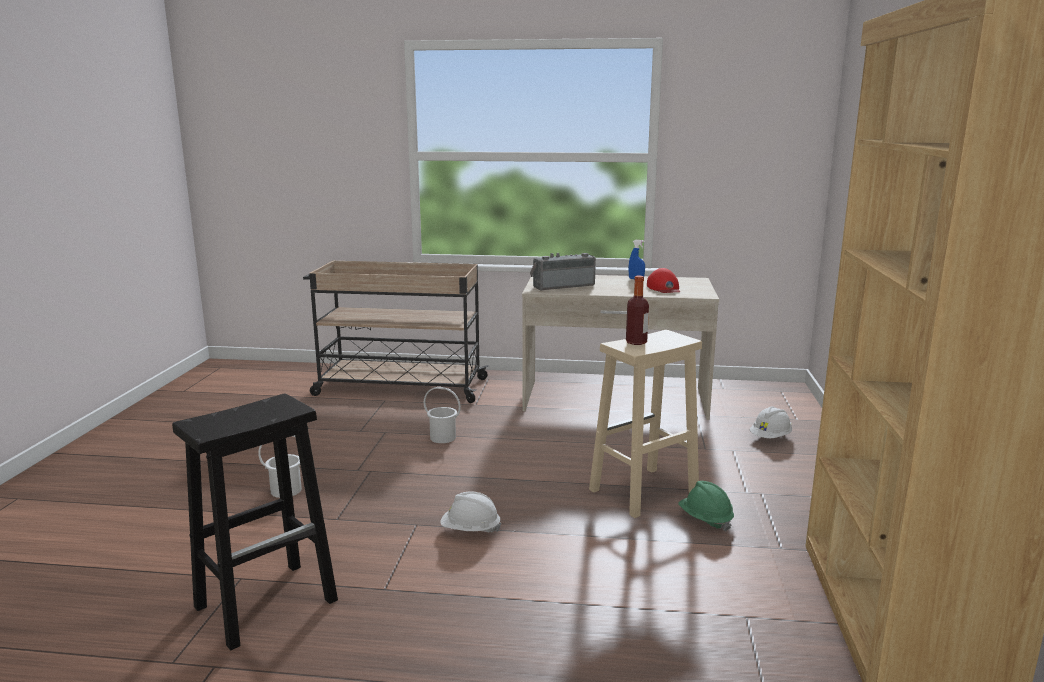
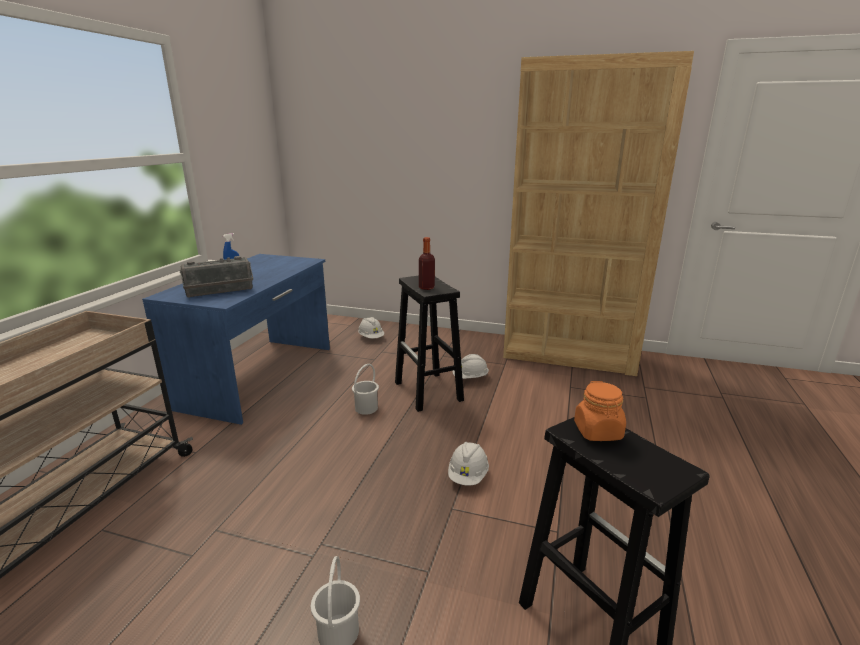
camera: 80 degrees left, 5 degrees up
(274, 409) = (598, 431): none -> orange jar
(443, 437) = (268, 481): white bucket -> white bucket (366, 408)
(562, 286) = (220, 292): radio -> radio turned 105 degrees counterclockwise
(615, 399) = (260, 376): beige desk -> blue desk
(642, 492) = (429, 392): beige stool -> black stool
(664, 288) = (276, 266): red cap -> none
(705, 520) = (470, 378): green hard hat -> white hard hat

